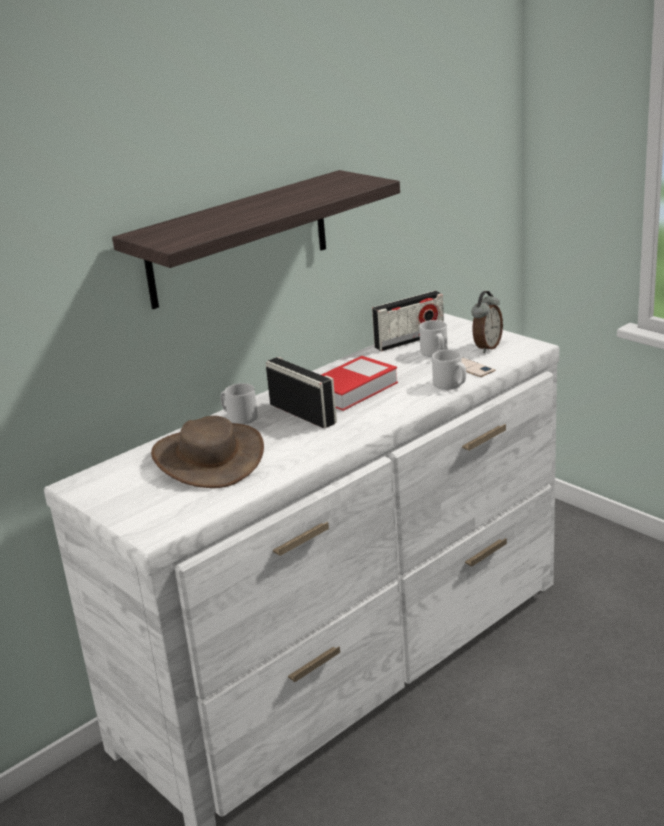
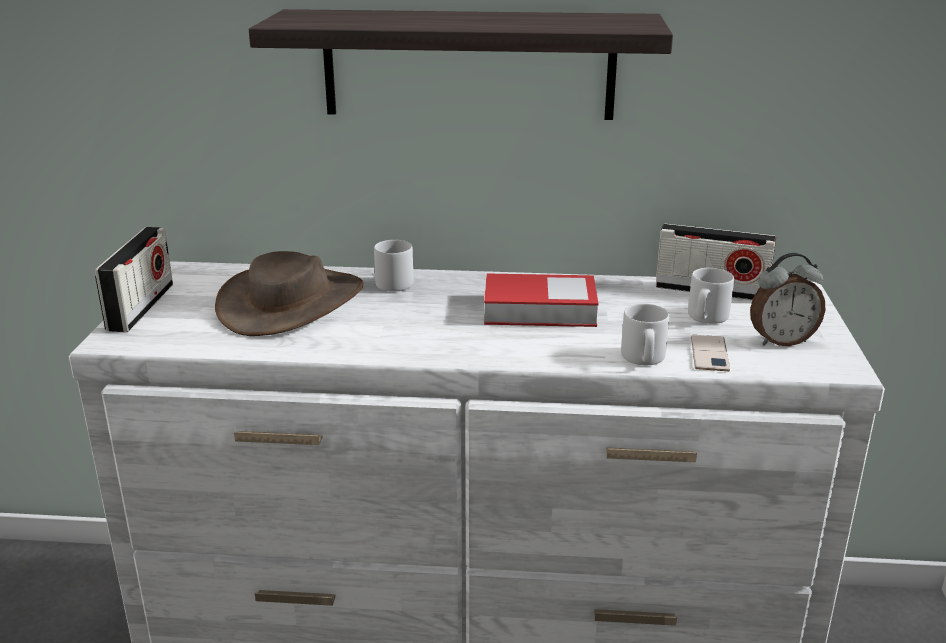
camera: 45 degrees right, 0 degrees up
(303, 413) = (446, 307): radio -> radio (141, 307)

